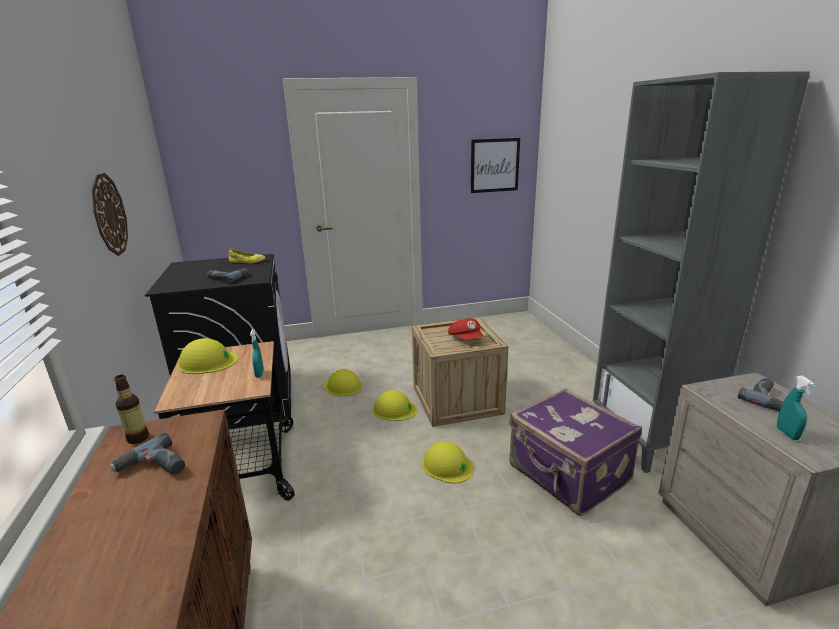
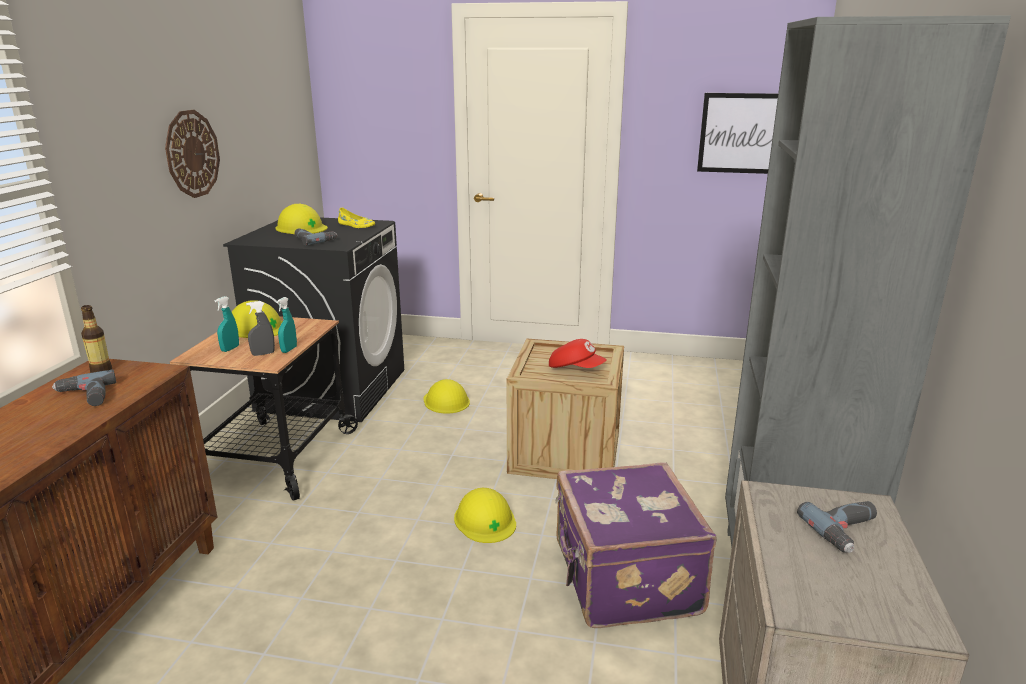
camera: 25 degrees right, 0 degrees up
(240, 383) = (263, 354): none -> grey spray bottle
(394, 409) = (481, 442): yellow hard hat -> yellow hard hat (301, 228)
(466, 339) = (576, 369): red cap -> red cap turned 60 degrees counterclockwise
(787, 434) = (805, 575): turquoise spray bottle -> turquoise spray bottle (230, 349)

